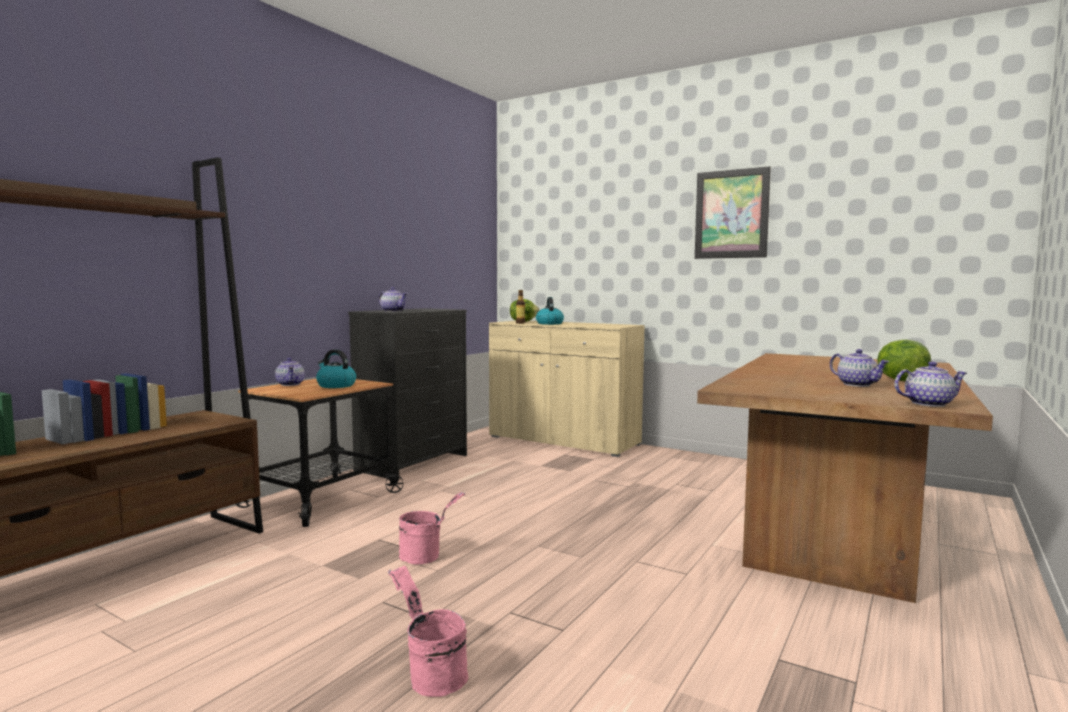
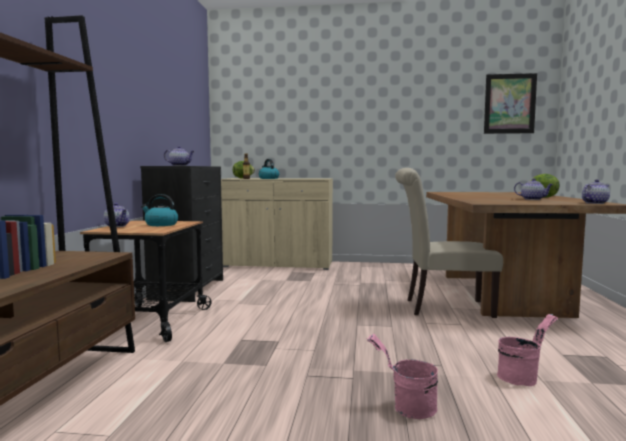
camera: 25 degrees left, 0 degrees up
(427, 557) = (294, 344): pink bucket -> pink bucket (522, 377)
(697, 542) = (442, 308): none -> beige chair
(731, 214) = (391, 103): picture -> picture (509, 104)

